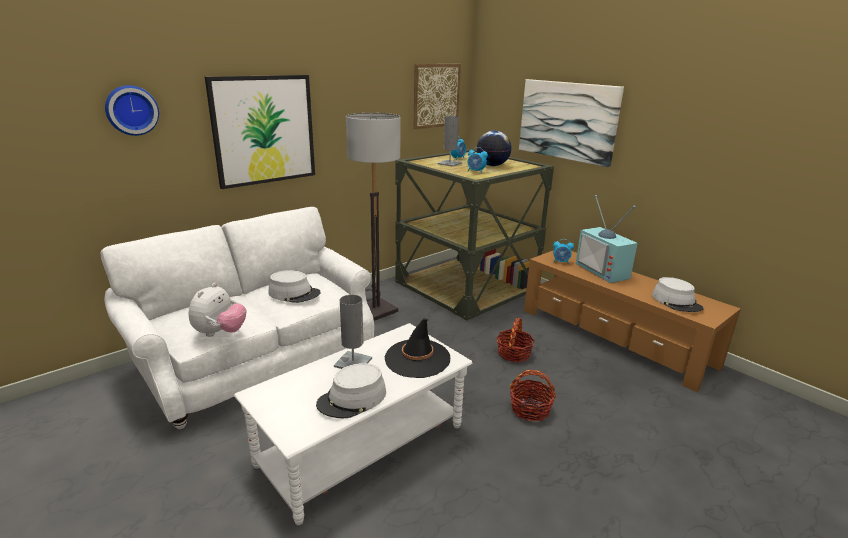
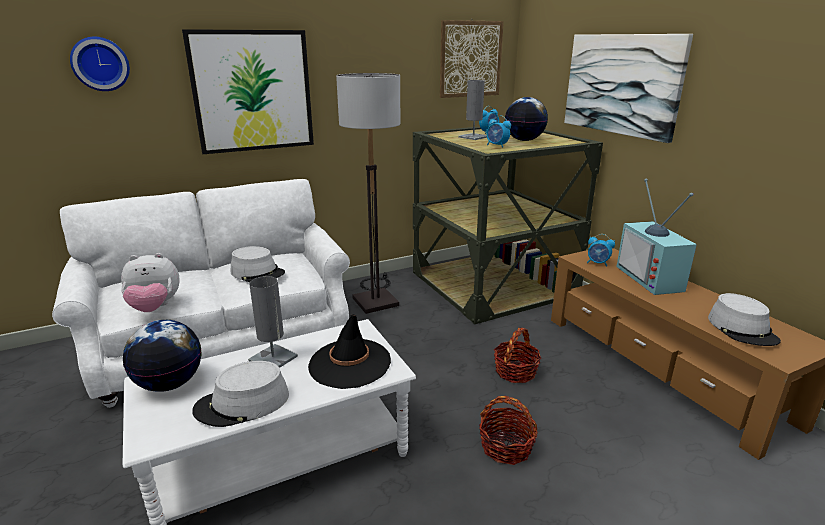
camera: 15 degrees right, 0 degrees up
(220, 333) = (154, 308): plush toy -> plush toy turned 45 degrees clockwise
(279, 393) = (170, 384): none -> globe

